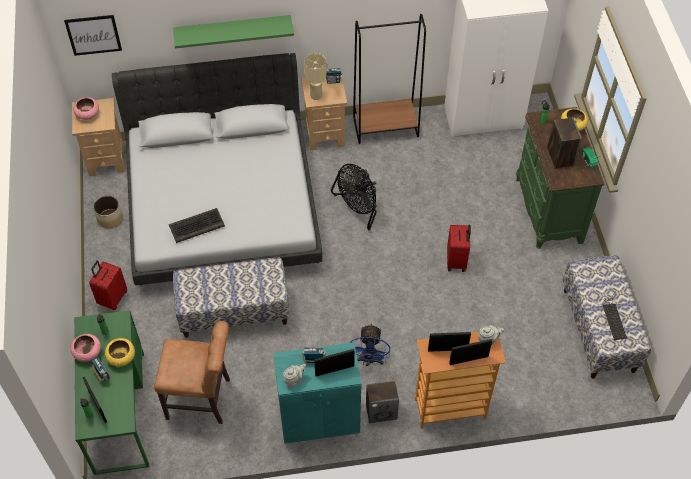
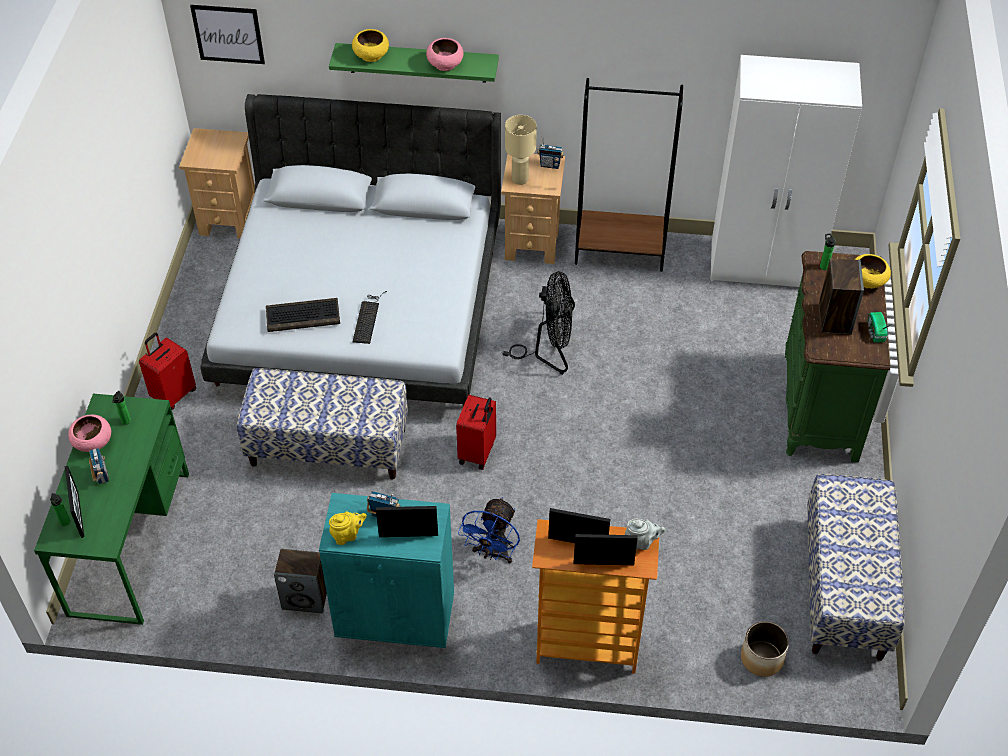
camera: 15 degrees right, 5 degrees down
(88, 114) = (208, 146): pink bowl -> pink bowl (445, 64)
(109, 218) = (206, 293): planter -> planter (761, 658)
(122, 357) = (135, 458): yellow bowl -> yellow bowl (371, 55)
(202, 399) = (245, 552): brown chair -> none
(294, 380) = (347, 535): grey teapot -> yellow teapot
(359, 205) = (549, 344): black fan -> black fan turned 150 degrees counterclockwise
(381, 411) = (487, 627): speaker -> speaker (305, 598)
(457, 261) = (663, 447): red suitcase -> red suitcase (478, 453)
(613, 317) = (860, 565): keyboard -> keyboard (368, 317)

